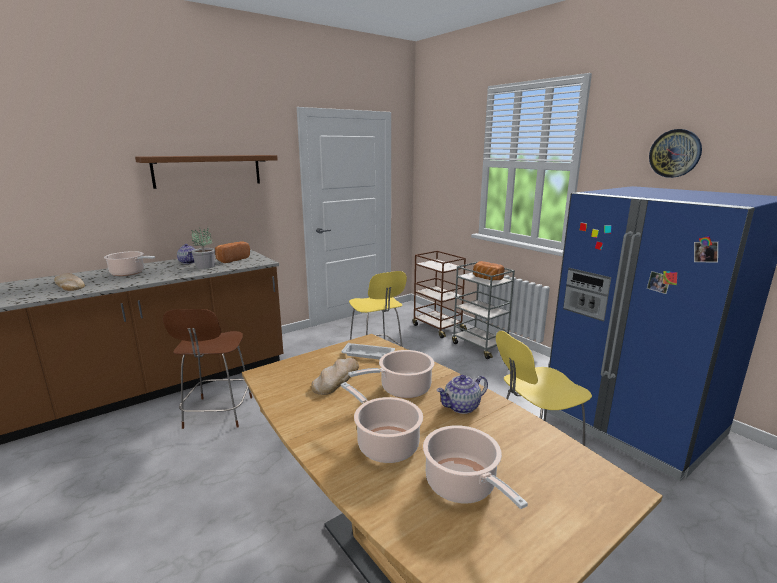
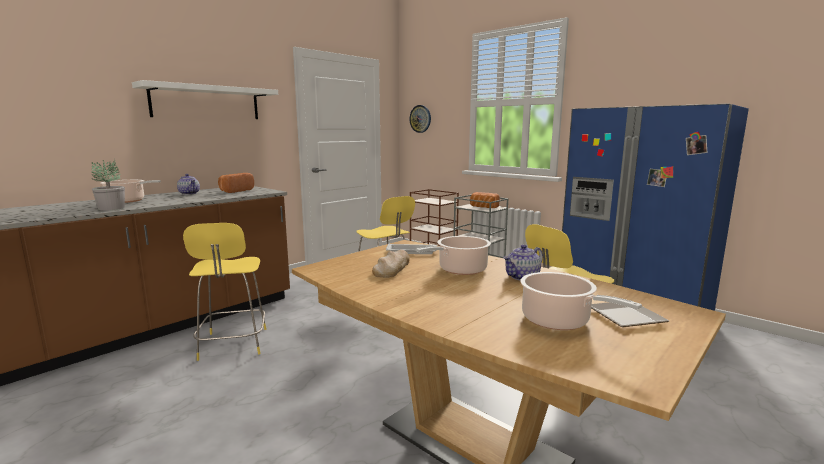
camera: 10 degrees left, 5 degrees down
(69, 285) = (63, 210): bread -> none
(205, 266) = (210, 195): potted plant -> potted plant (111, 208)
(208, 170) = (206, 102): brown shelf -> white shelf
(218, 414) = (233, 345): brown stool -> yellow stool
(385, 444) = (469, 303): cooking pot -> none
(541, 486) = (626, 316): none -> plate
(675, 153) = (646, 81): wall clock -> wall clock (420, 119)

